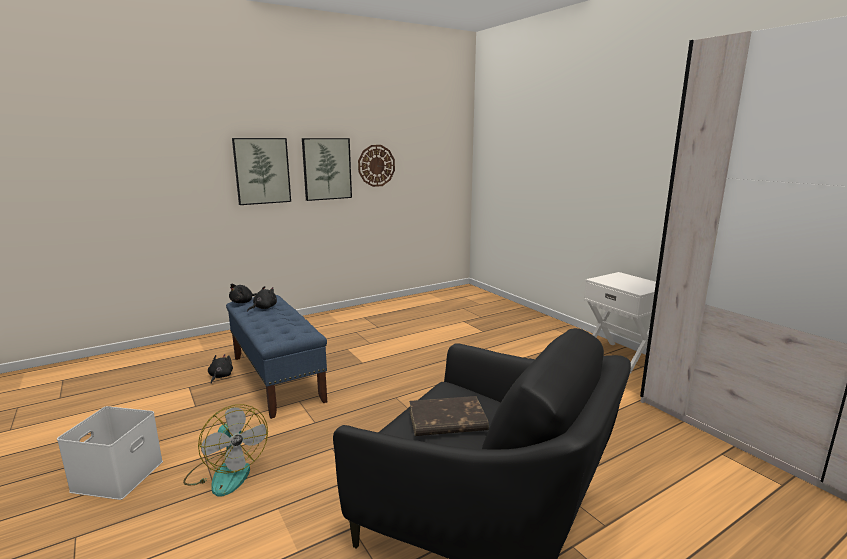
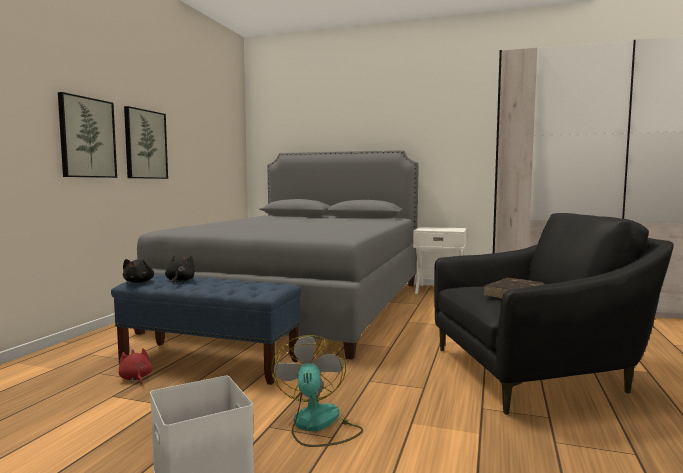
camera: 40 degrees left, 10 degrees down
(220, 376) = (135, 378): black plush toy -> red plush toy
(226, 472) = (317, 425): fan -> fan turned 105 degrees counterclockwise
(376, 165) = (183, 147): wall clock -> none
(441, 337) = (301, 305): none -> grey bed

